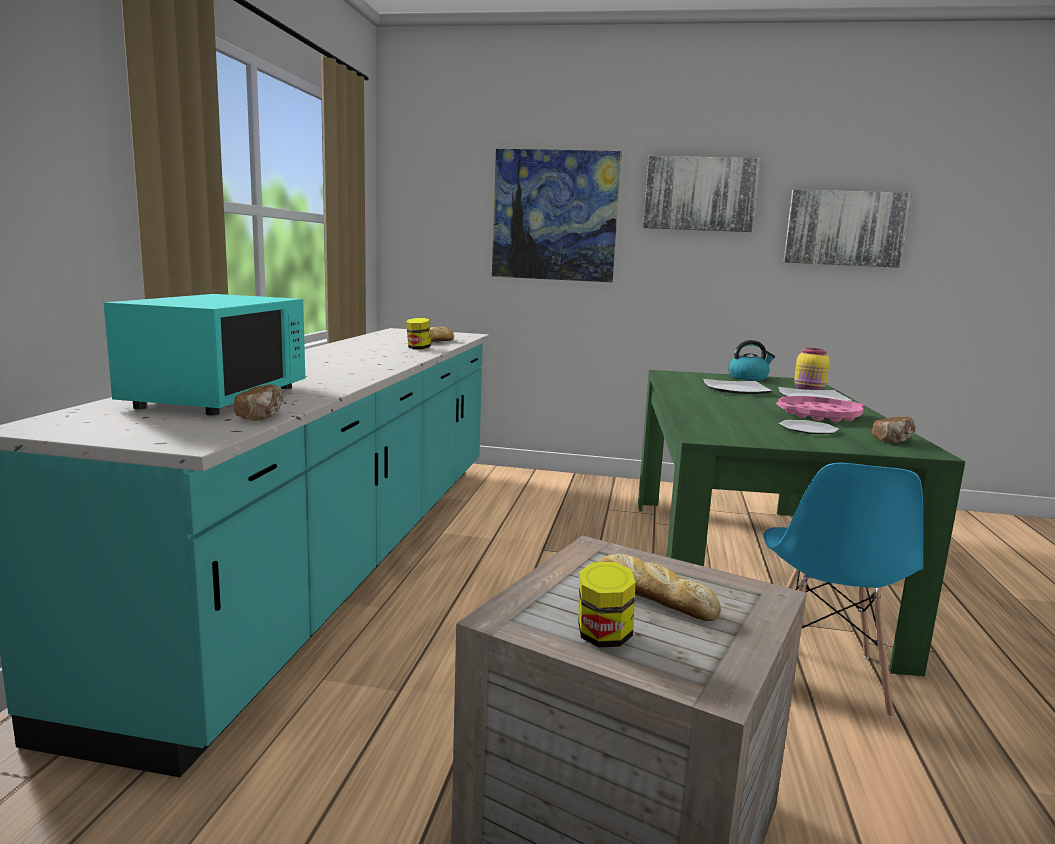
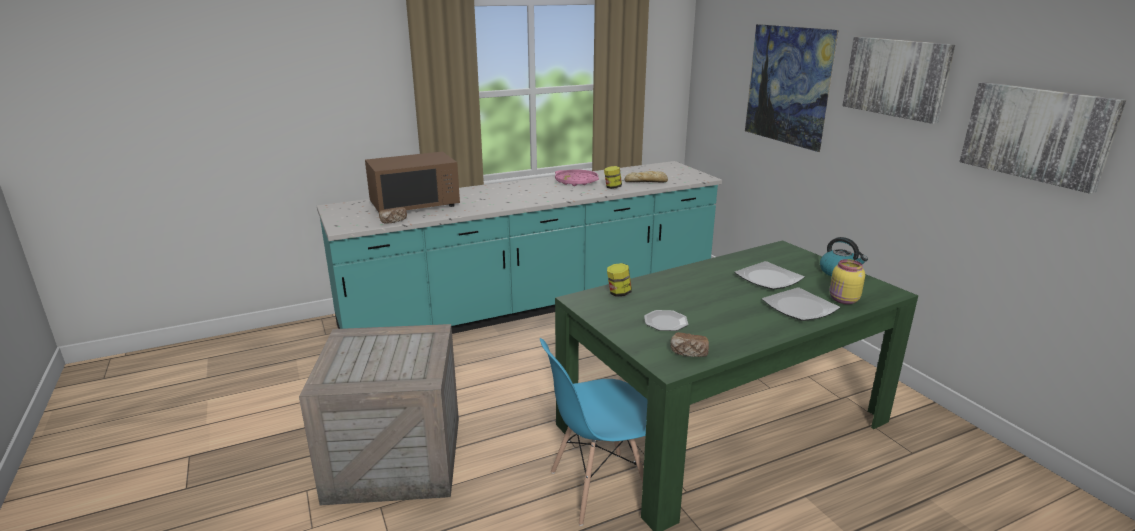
camera: 55 degrees right, 10 degrees up
(218, 396) = (415, 205): turquoise microwave -> brown microwave
(603, 637) = (344, 356): jar -> jar (619, 293)
(650, 597) = (393, 355): bread -> none
(818, 415) = (729, 318): pink tray -> pink tray (576, 181)

